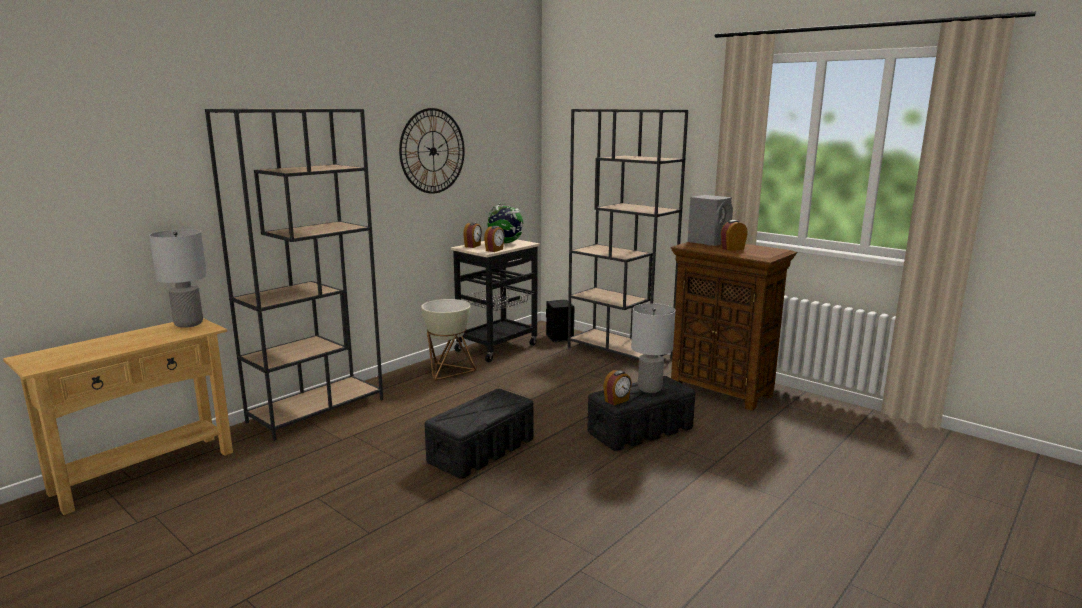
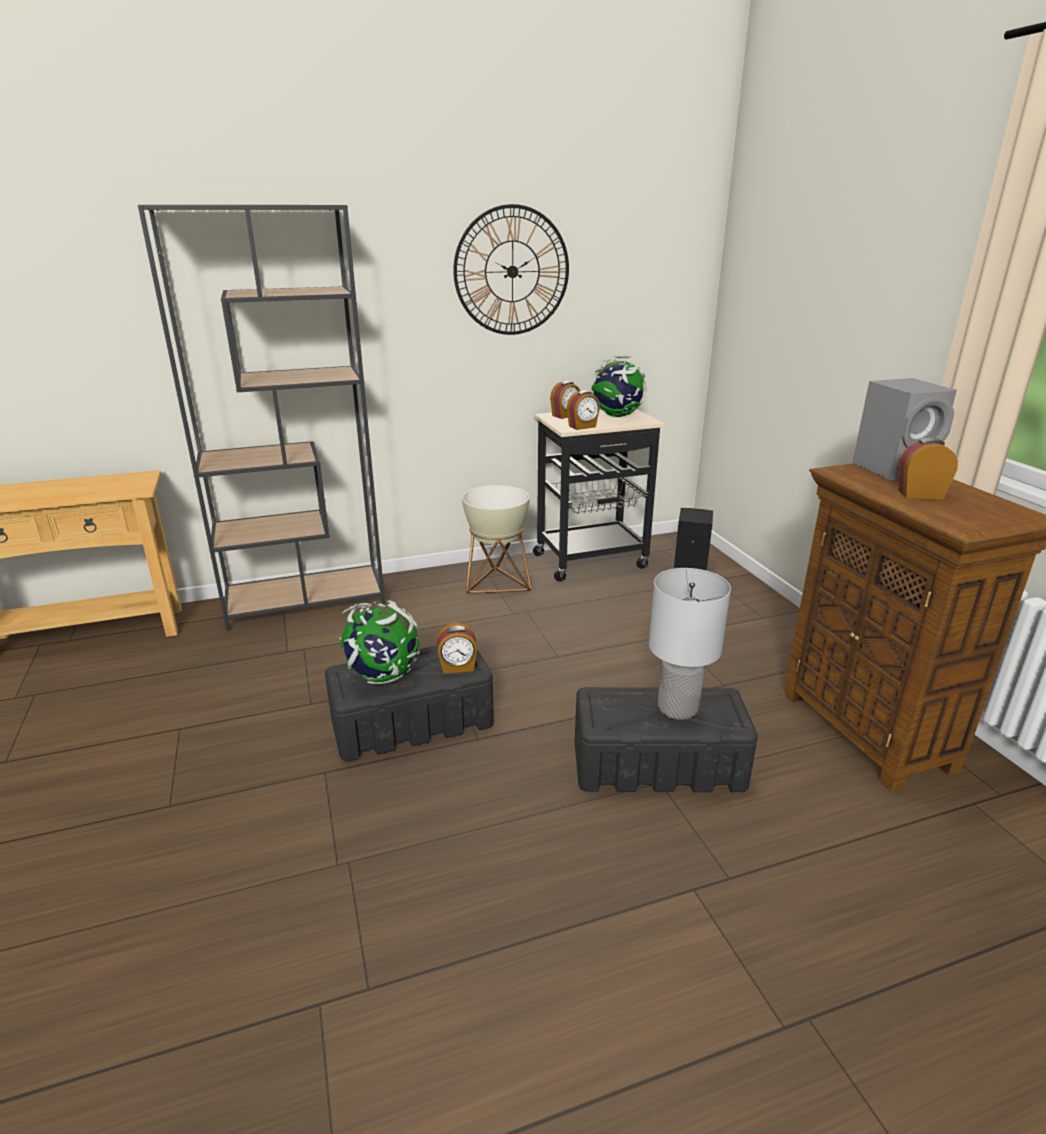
camera: 30 degrees right, 10 degrees up
(189, 325) = (129, 481): grey table lamp -> none
(469, 415) = (383, 676): none -> globe
(617, 401) = (605, 716): alarm clock -> alarm clock (457, 667)
(620, 352) = (757, 610): bookcase -> none

